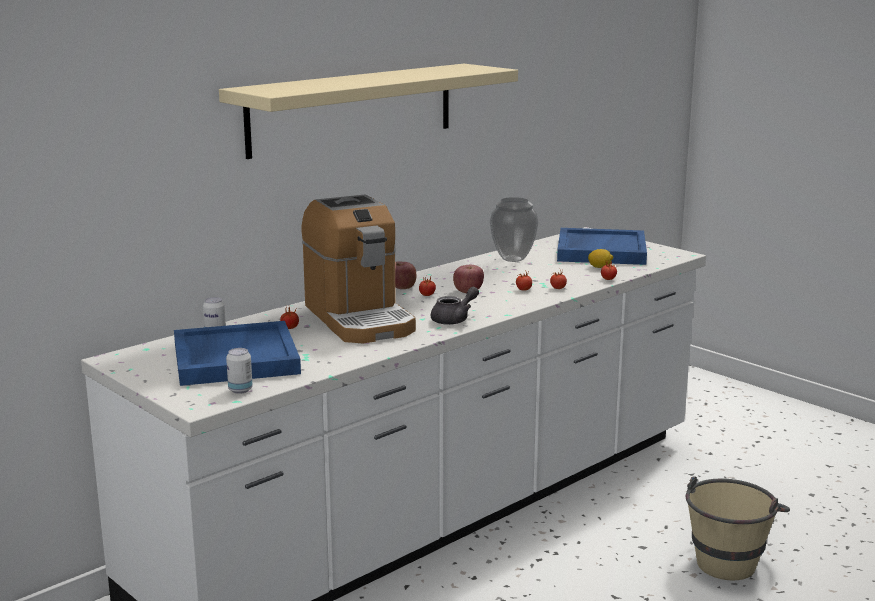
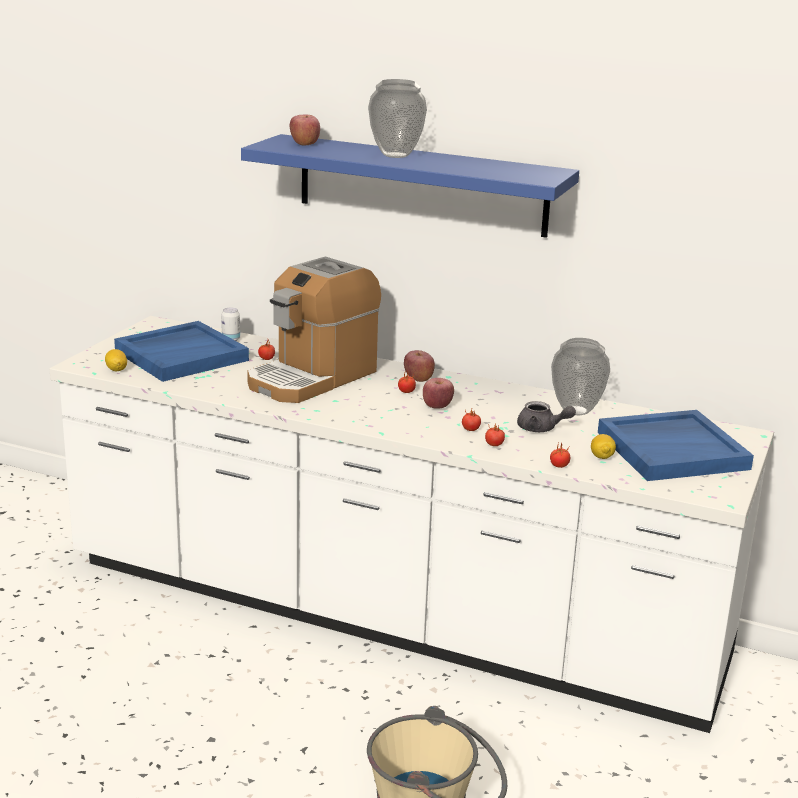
camera: 65 degrees right, 5 degrees up
(240, 390) = (116, 370): can -> lemon
(281, 87) = (304, 144): none -> apple
(353, 108) = (421, 185): beige shelf -> blue shelf
(365, 78) = (396, 155): none -> vase
(454, 319) = (344, 413): grey teapot -> grey teapot (541, 429)

